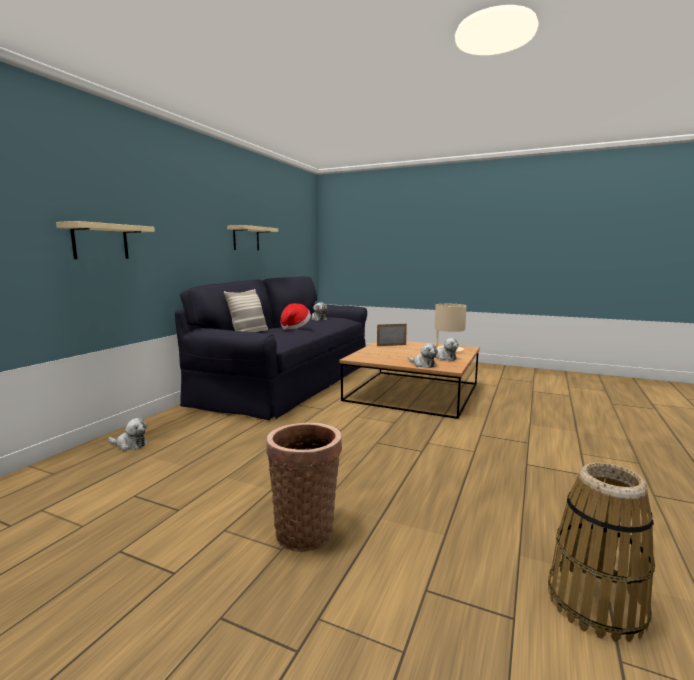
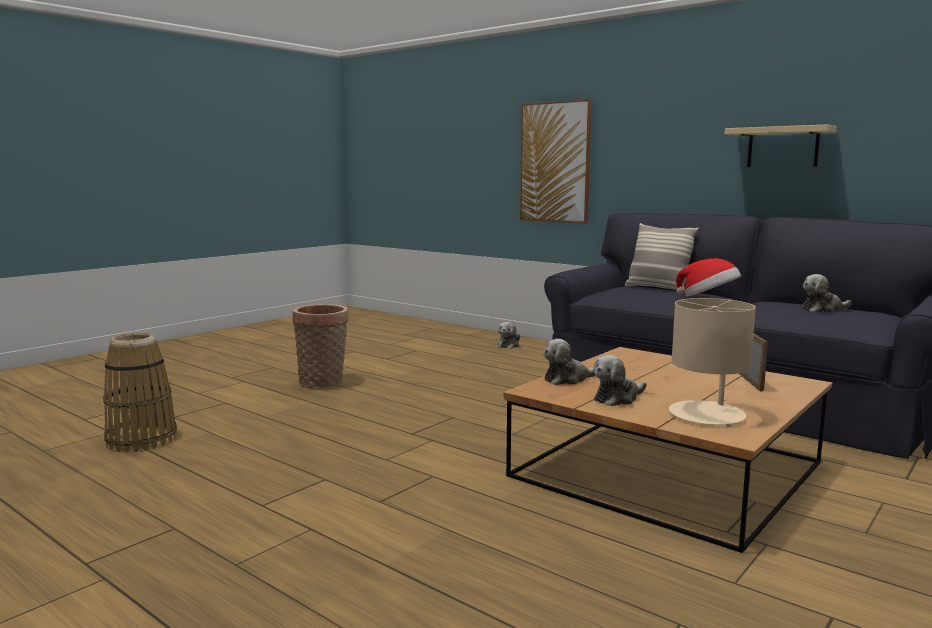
camera: 105 degrees right, 0 degrees up
(100, 242) = (555, 162): beige shelf -> picture

